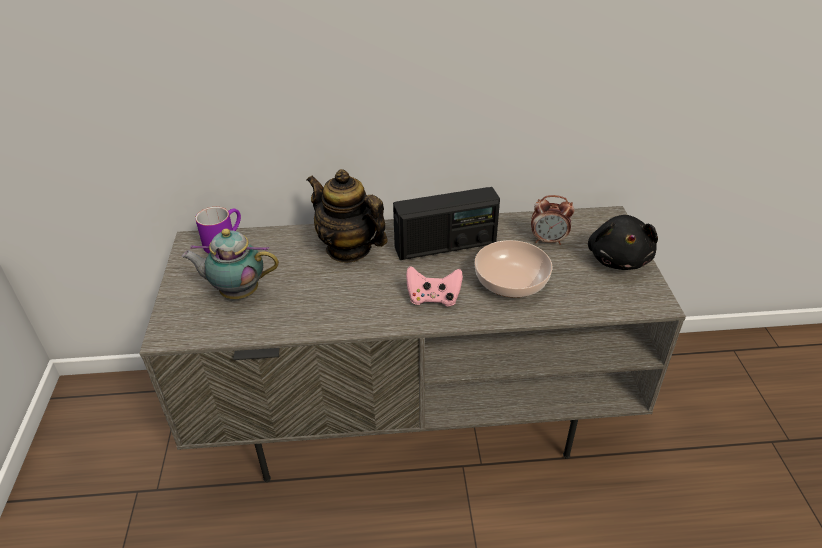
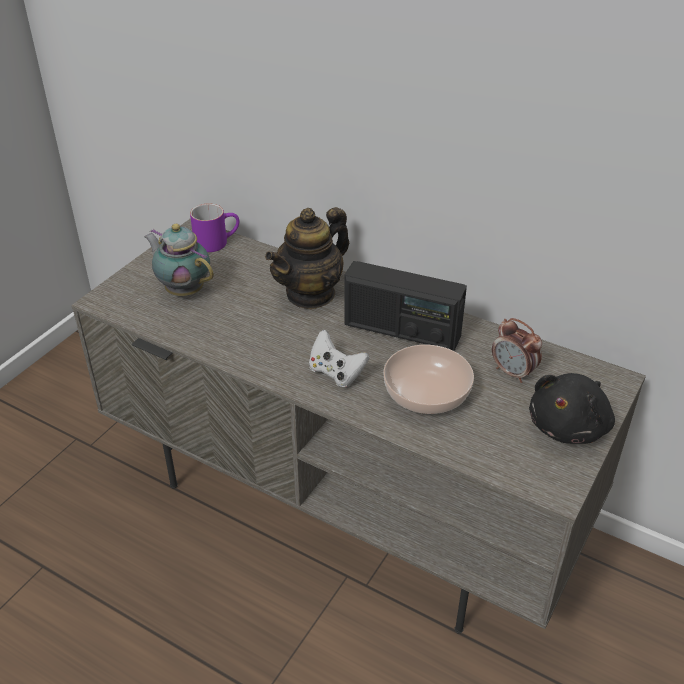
camera: 35 degrees right, 0 degrees up
(349, 249) = (311, 294): teapot -> teapot turned 120 degrees counterclockwise
(433, 298) = (336, 373): pink game controller -> white game controller

